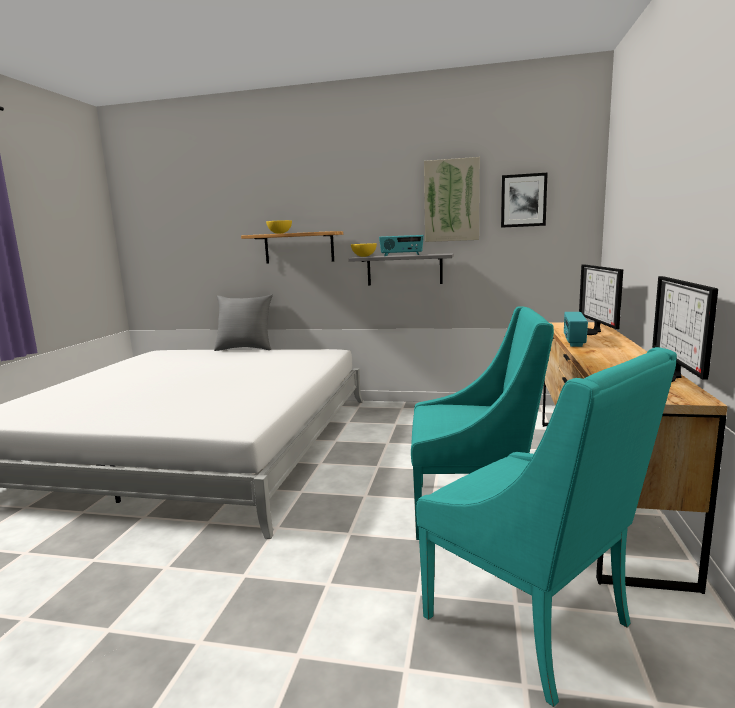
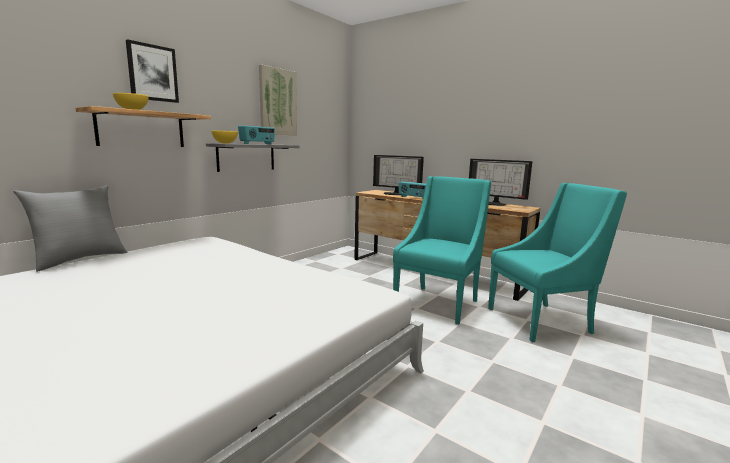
camera: 65 degrees left, 0 degrees up
(523, 200) = (316, 110): picture -> picture (152, 73)

